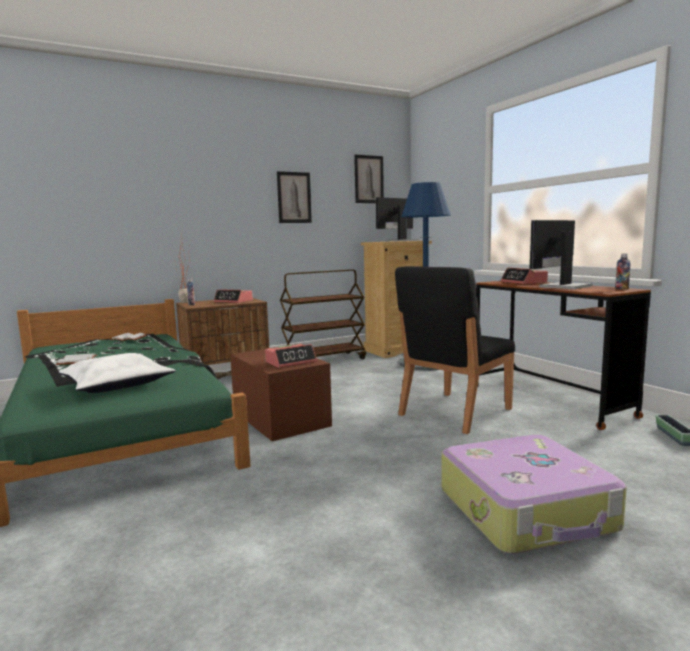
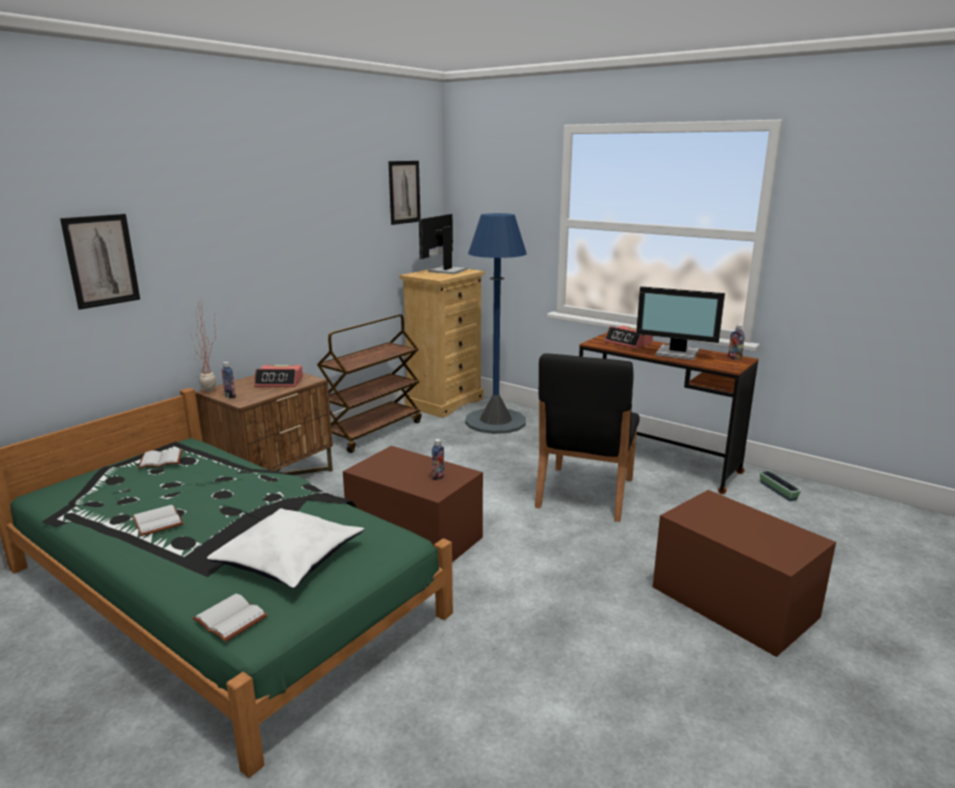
camera: 25 degrees left, 10 degrees up
(28, 405) = (228, 619): none -> white book
(291, 362) = (438, 477): alarm clock -> bottle
(294, 197) = (324, 226): picture -> picture (101, 260)
(527, 510) = (733, 601): suitcase -> brown storage box
(563, 286) = (677, 353): monitor -> monitor turned 90 degrees counterclockwise

